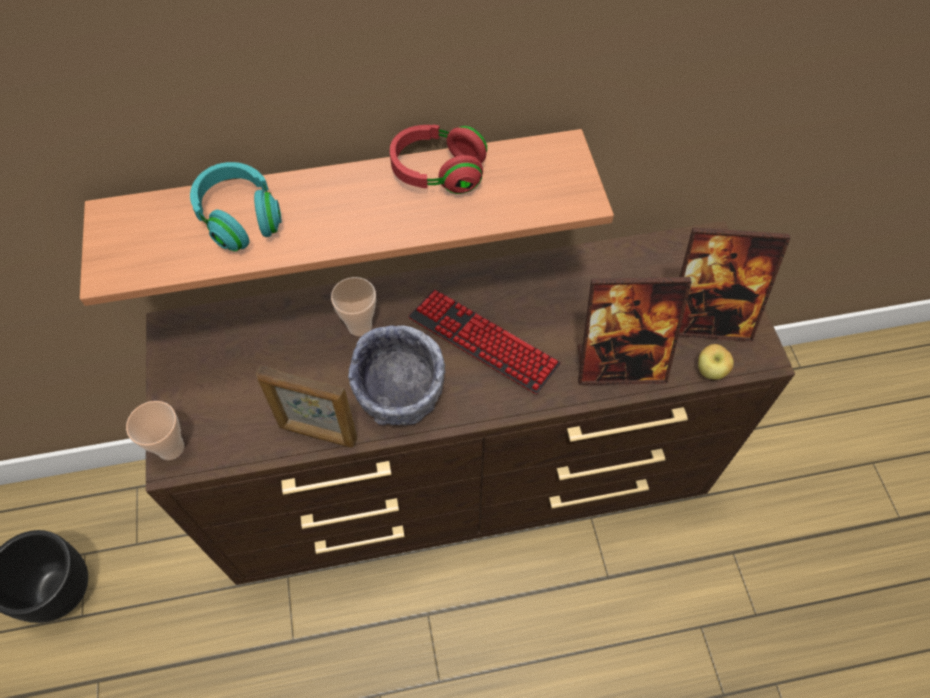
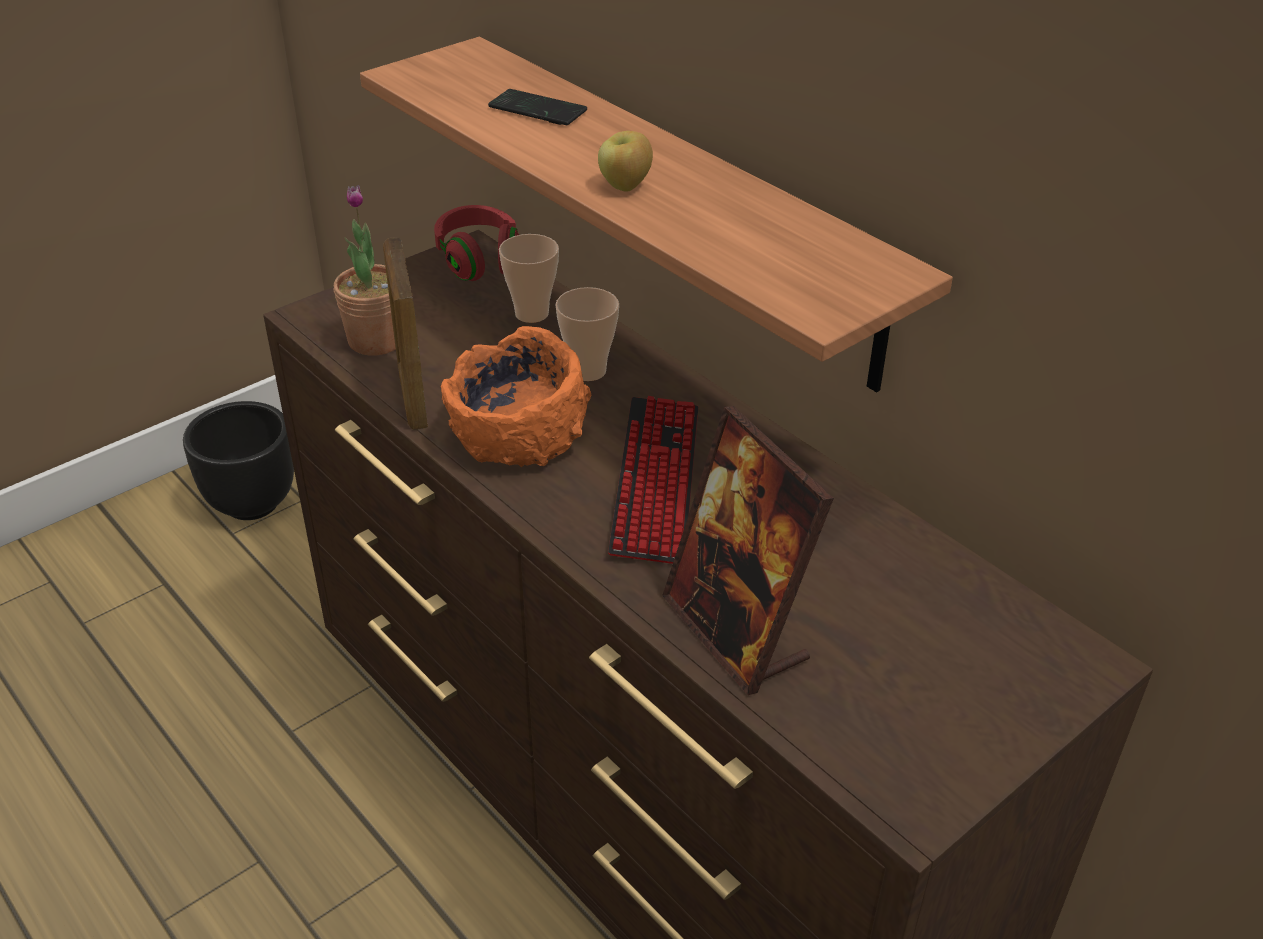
camera: 60 degrees right, 20 degrees down
(171, 448) = (324, 308): cup -> cup (531, 314)
(237, 430) = (376, 340): none -> potted plant
(240, 218) = (537, 110): turquoise headphones -> phone
(401, 392) = (519, 438): grey bowl -> orange bowl
(438, 172) = (740, 197): red headphones -> red headphones (480, 260)
(707, 321) = (916, 709): picture frame -> none
(710, 371) = (819, 746): apple -> apple (625, 186)

